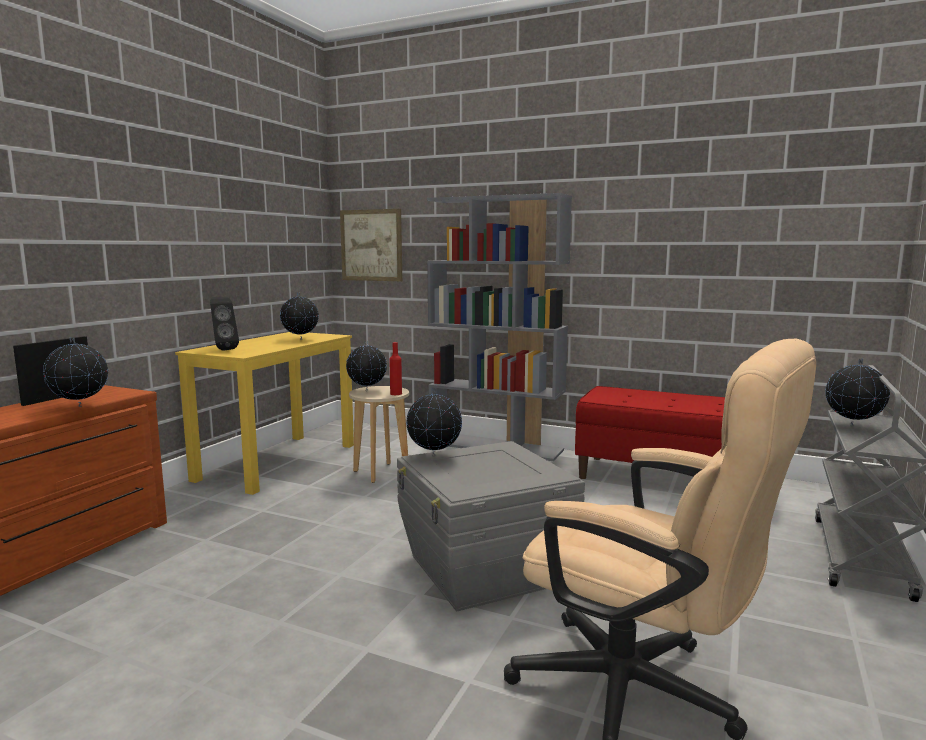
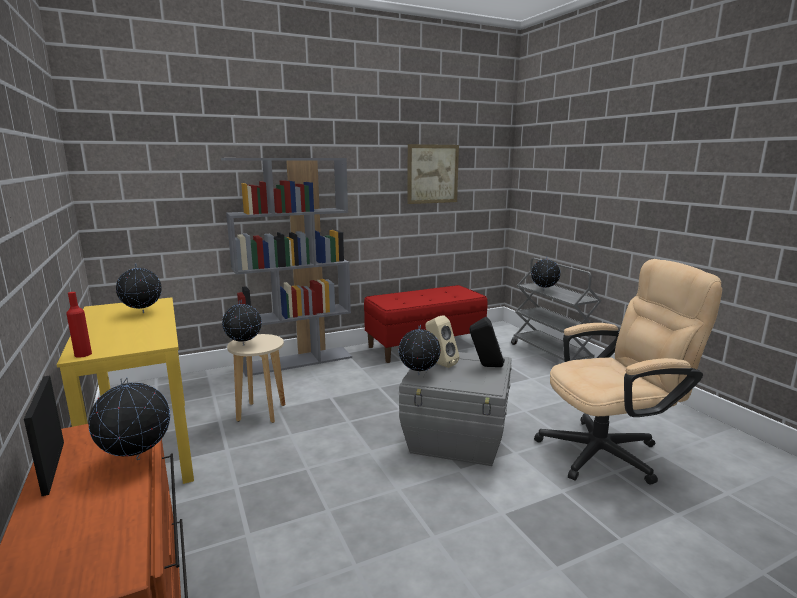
camera: 50 degrees left, 5 degrees up
(223, 350) = (111, 345): black speaker -> black speaker (485, 366)
(371, 245) = (135, 201): picture -> picture (432, 174)
(396, 394) = (274, 340): red bottle -> red bottle (83, 354)
(482, 457) = (440, 364): none -> beige speaker

